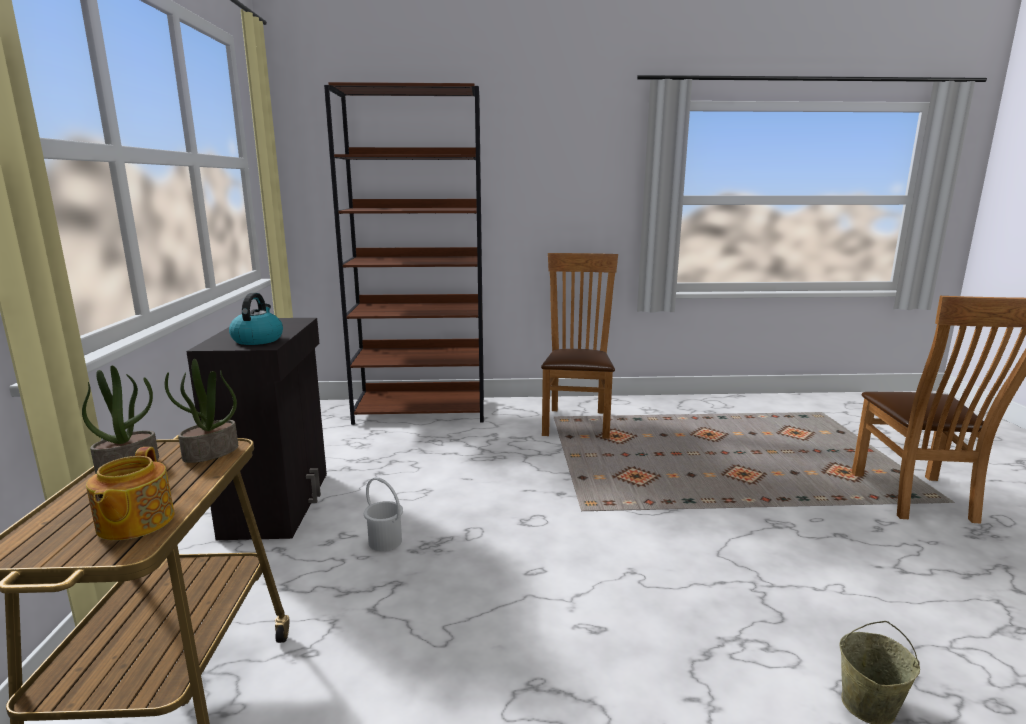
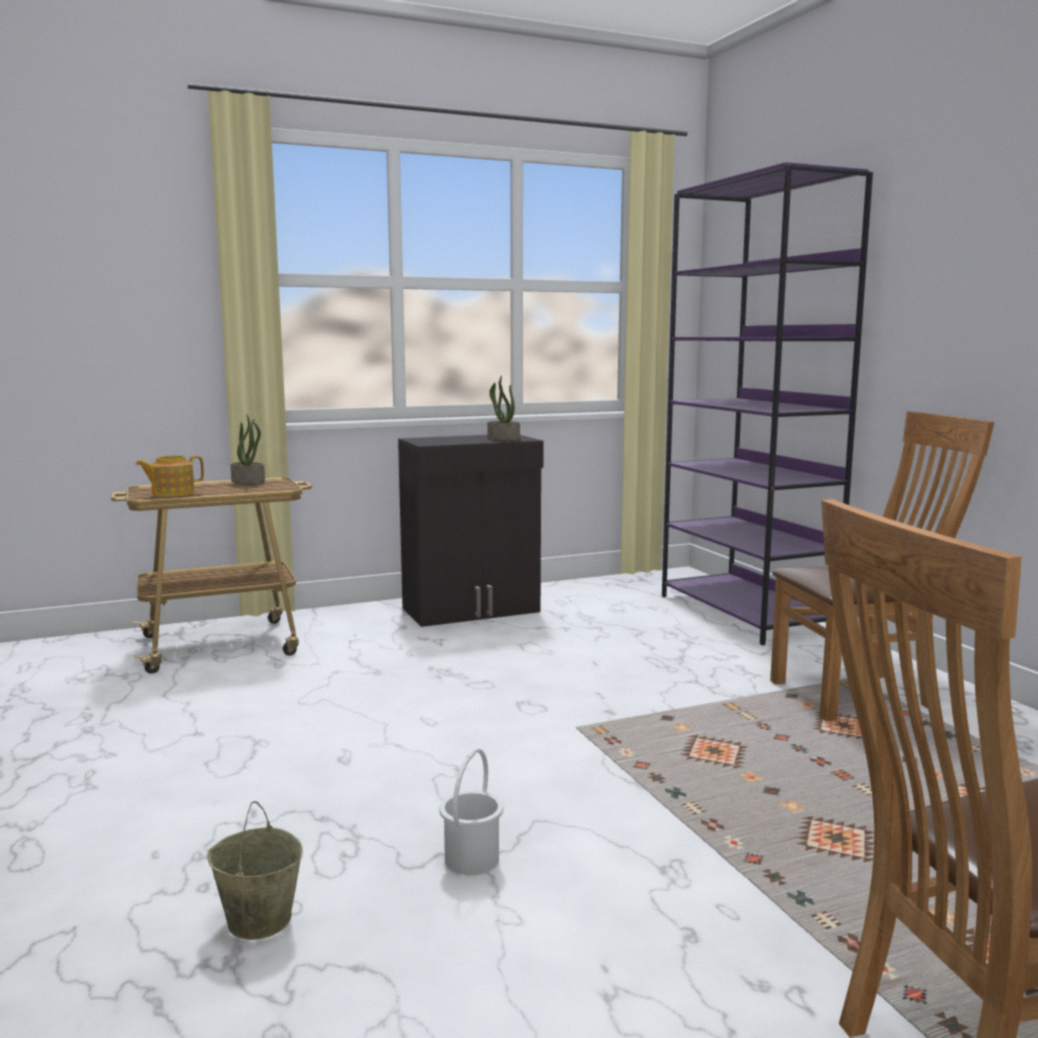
camera: 70 degrees right, 5 degrees down
(210, 453) = (271, 487): potted plant -> potted plant (503, 439)
(257, 339) = (444, 441): kettle -> none
(385, 541) = (439, 655): white bucket -> white bucket (473, 860)
(422, 411) = (746, 613): brown bookcase -> purple bookcase

